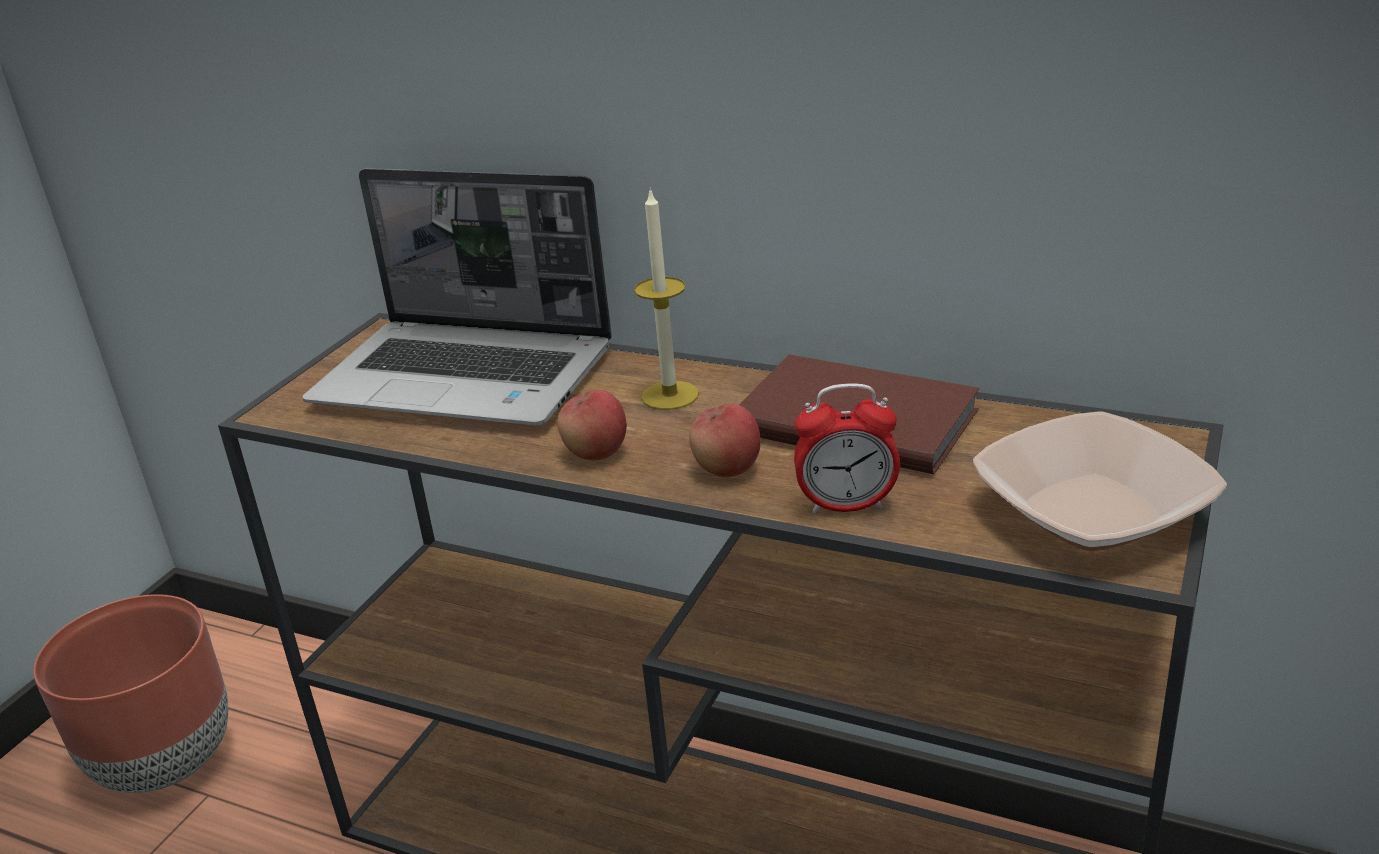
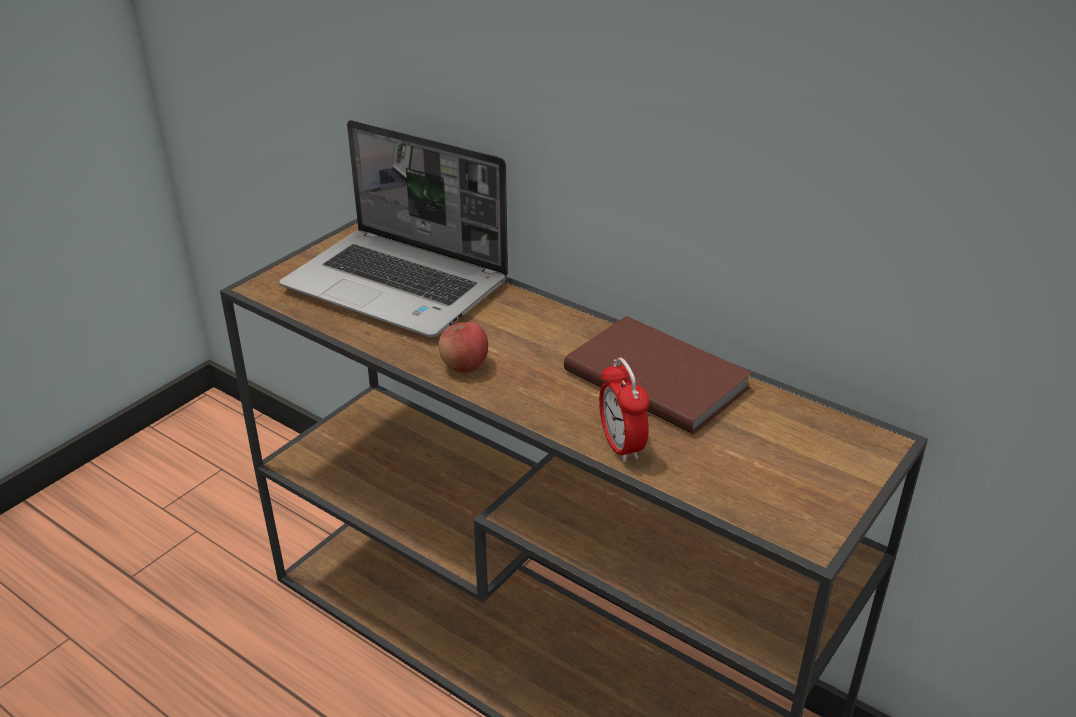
camera: 10 degrees right, 5 degrees up
(167, 762) = (175, 501): brown planter -> none
(670, 395) = (533, 330): candle -> none
(727, 469) = (550, 398): apple -> none
(847, 505) = (621, 446): alarm clock -> alarm clock turned 60 degrees clockwise
(1092, 512) = (793, 489): bowl -> none

